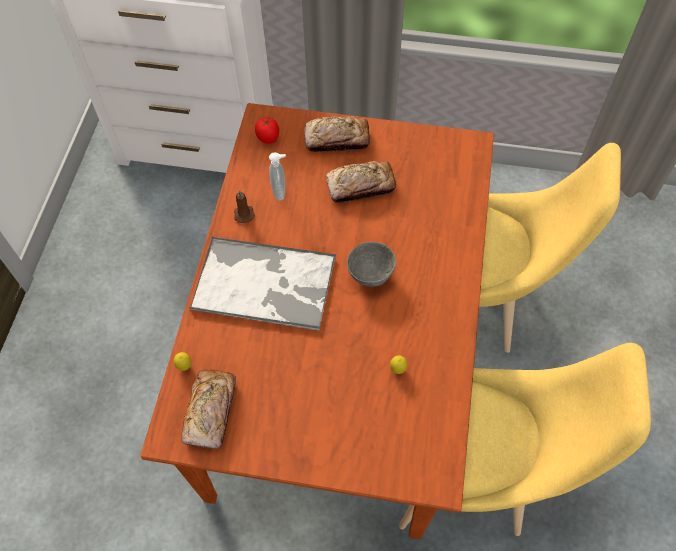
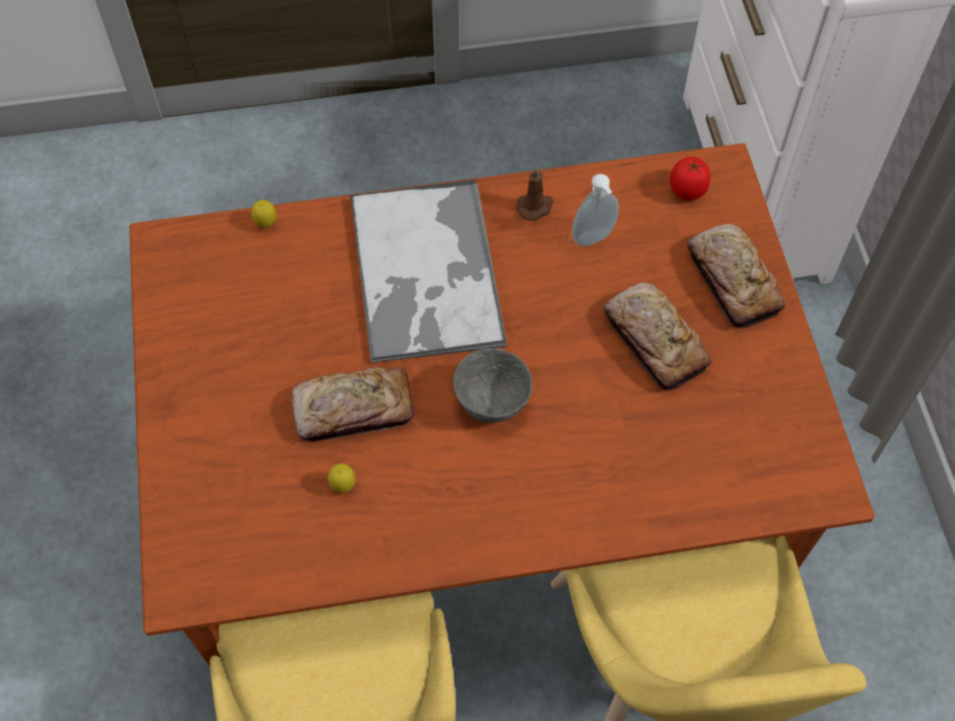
camera: 70 degrees right, 0 degrees up
(211, 412) = (209, 276): bread -> bread (354, 411)

